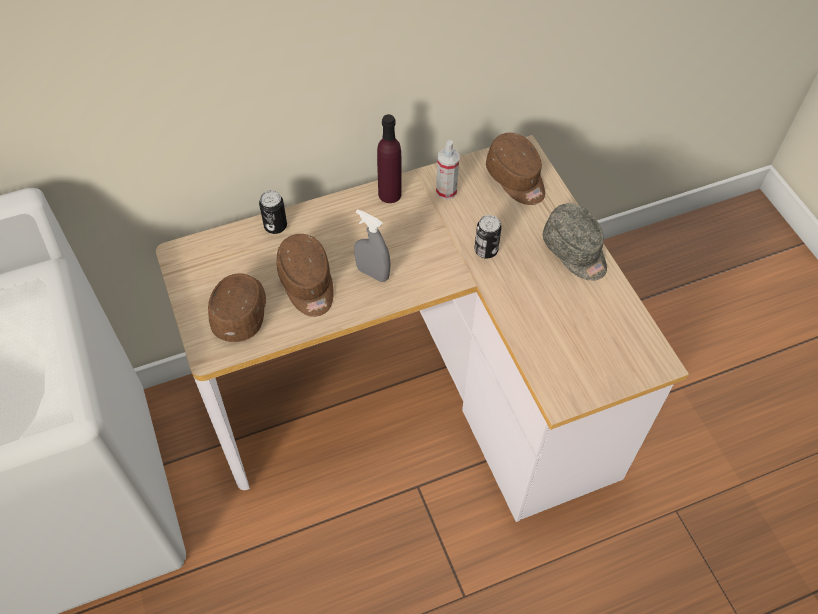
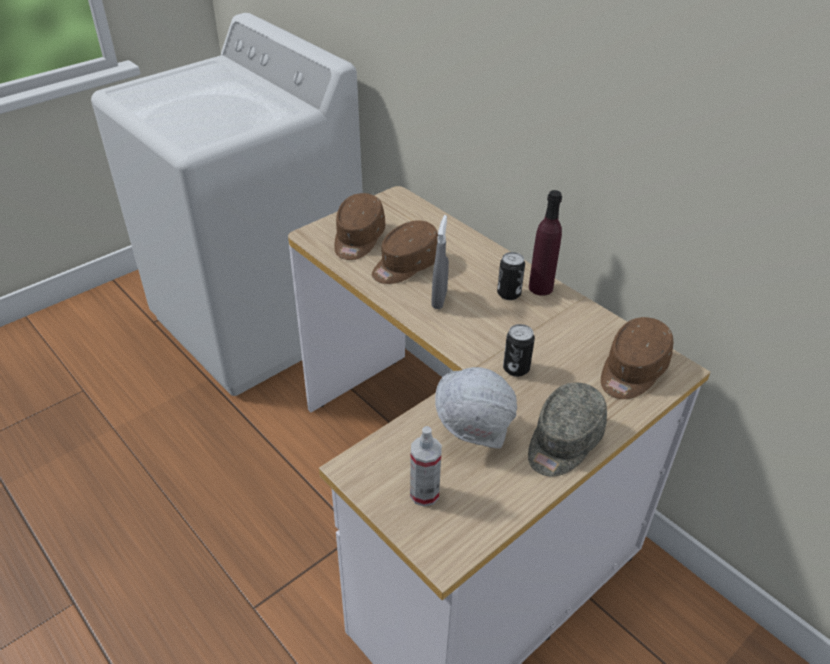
camera: 70 degrees right, 15 degrees down
(241, 311) = (358, 239): brown cap -> brown cap turned 120 degrees clockwise
(275, 226) = (456, 234): can -> can (508, 294)
(446, 191) = (573, 323): spray bottle -> spray bottle (424, 494)
(548, 304) = (474, 433): none -> white hard hat

